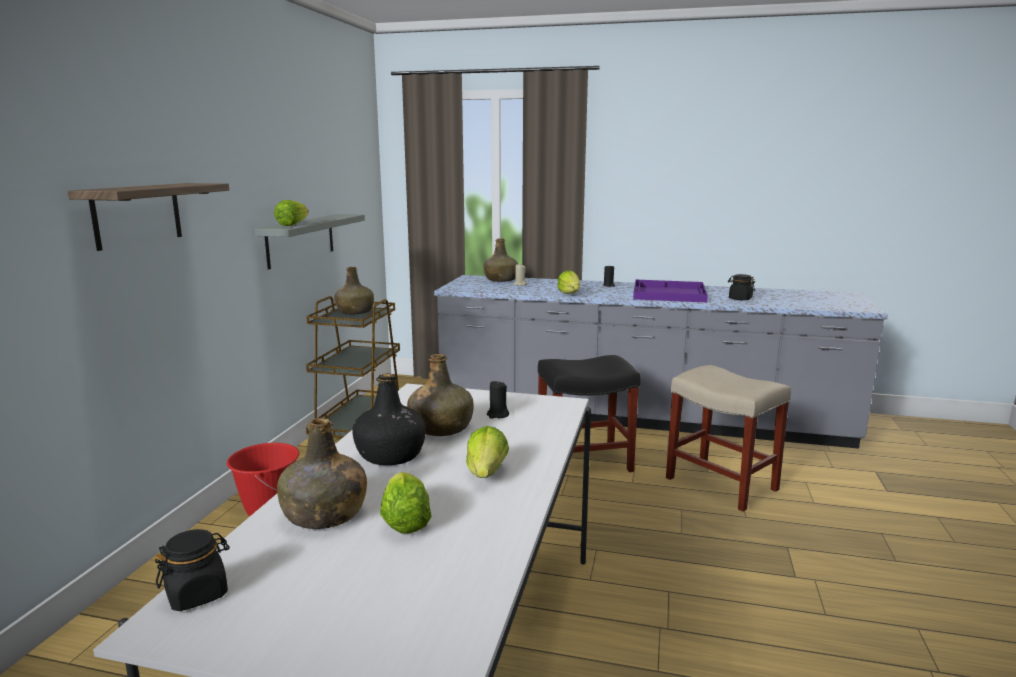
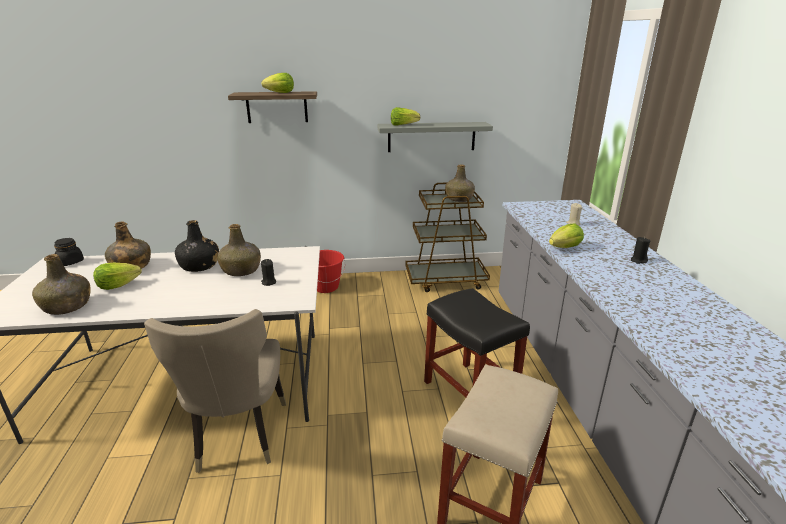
camera: 70 degrees right, 10 degrees up
(486, 473) = (174, 295): lettuce -> lettuce (280, 93)
(501, 280) = (581, 214): green bottle -> green bottle (67, 306)
(595, 621) = (238, 438): none -> beige chair
(668, 293) = (651, 297): purple tray -> none
(740, 299) = (699, 350): black jar -> none

